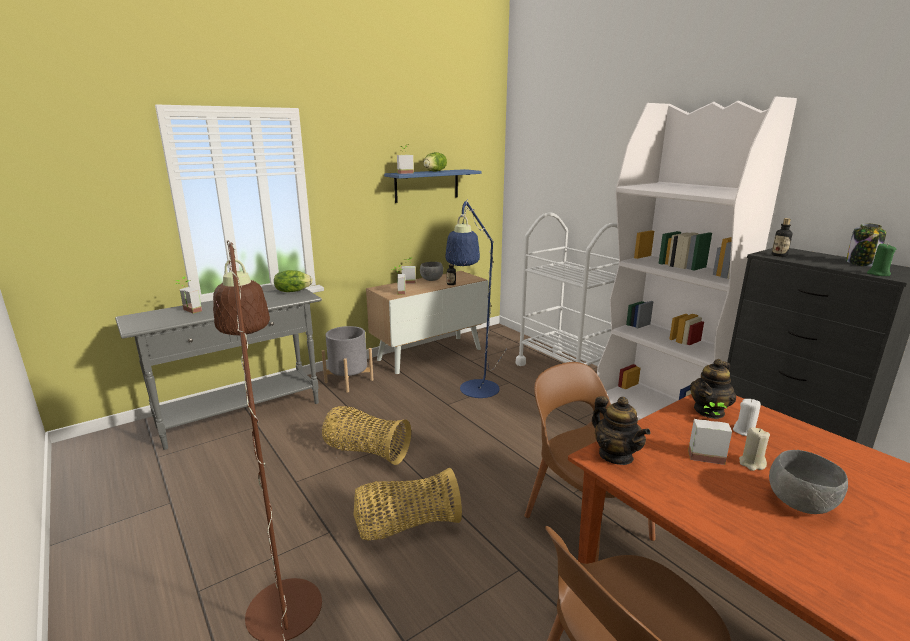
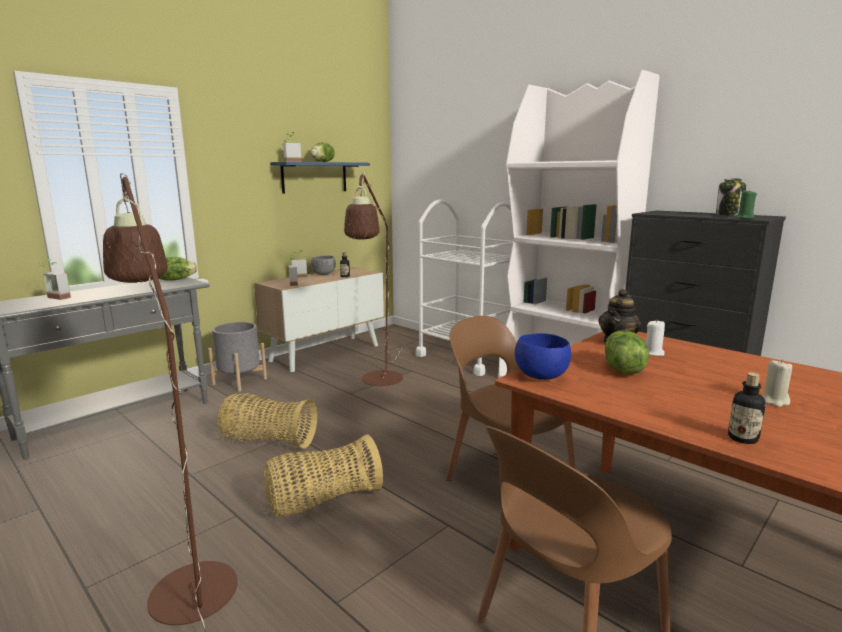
camera: 10 degrees left, 5 degrees down
(476, 393) = (380, 382): blue floor lamp -> brown floor lamp
(615, 455) = (541, 376): teapot -> blue bowl
(705, 453) = (622, 369): potted plant -> lettuce
(751, 464) = (665, 372): beige candle -> beige candle (774, 401)
(779, 255) = (659, 213): bottle -> bottle (742, 438)
(801, 504) = (714, 394): grey bowl -> none

